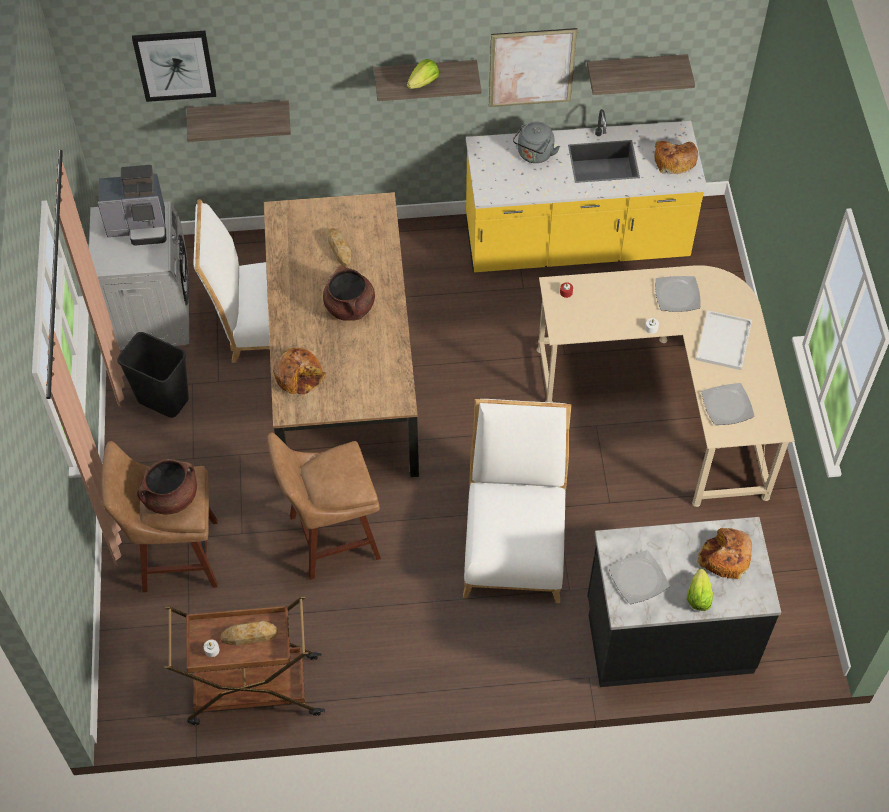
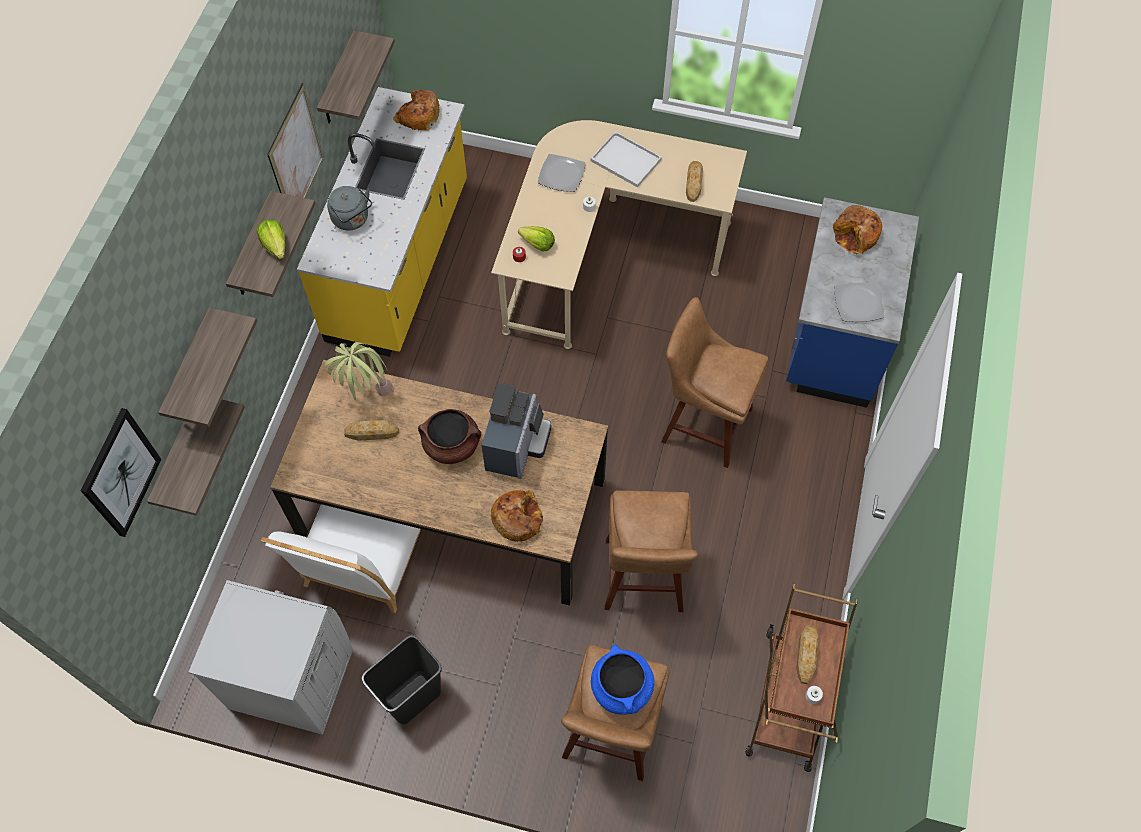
camera: 70 degrees left, 5 degrees up
(139, 226) = (246, 623): coffee machine -> coffee machine (517, 445)
(171, 498) = (621, 688): brown cooking pot -> blue cooking pot
(292, 79) = (190, 369): none -> shelf
(371, 232) = (366, 396): none -> potted plant
(514, 541) = (703, 423): white chair -> brown stool
(668, 635) = (833, 339): black counter -> blue counter
(698, 596) = (888, 267): lettuce -> lettuce (537, 244)
(727, 405) = (694, 182): plate -> bread

